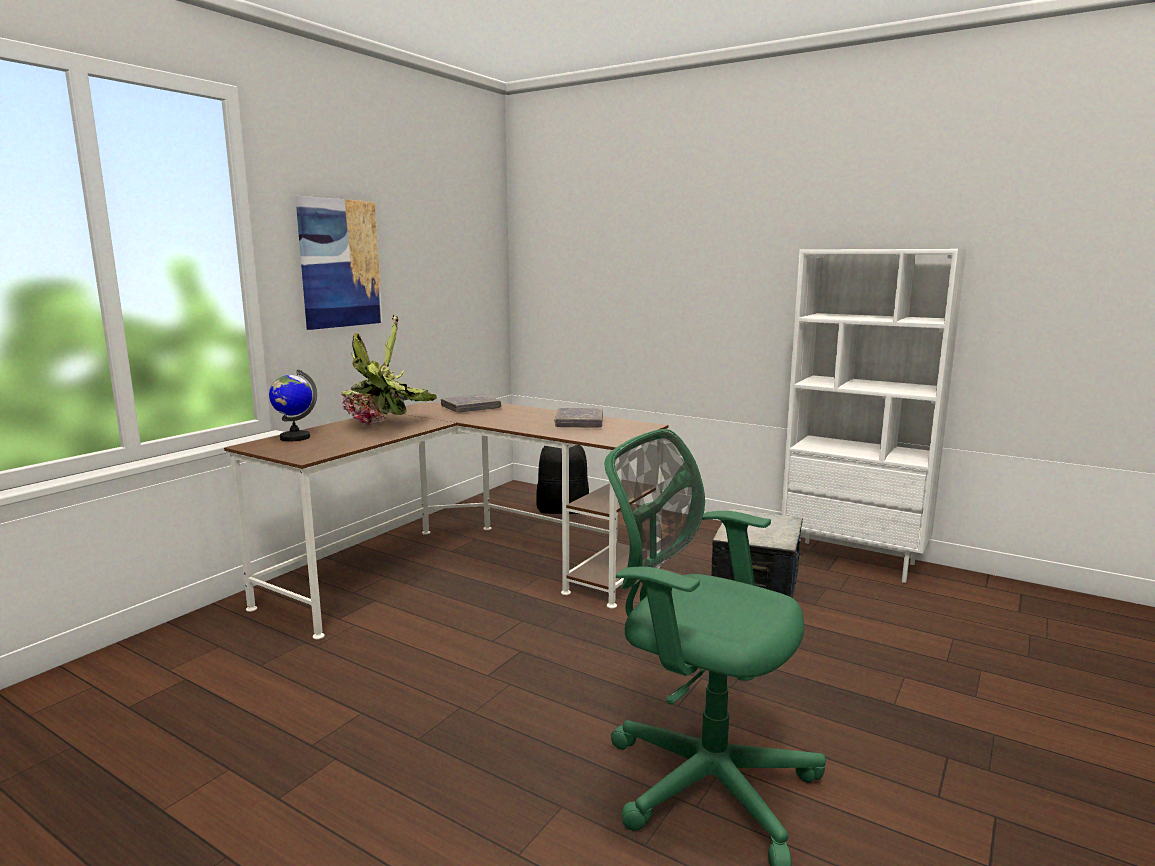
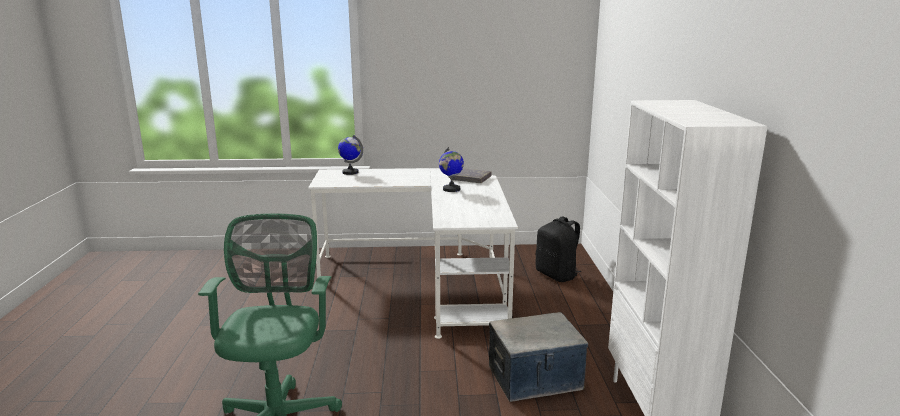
camera: 55 degrees right, 5 degrees up
(340, 263) = (421, 71): picture -> none
(387, 424) = (401, 177): potted plant -> none
(462, 570) = (427, 281): brown desk -> white desk
(492, 419) = (451, 189): none -> globe
(579, 422) = (479, 207): grey book -> none

